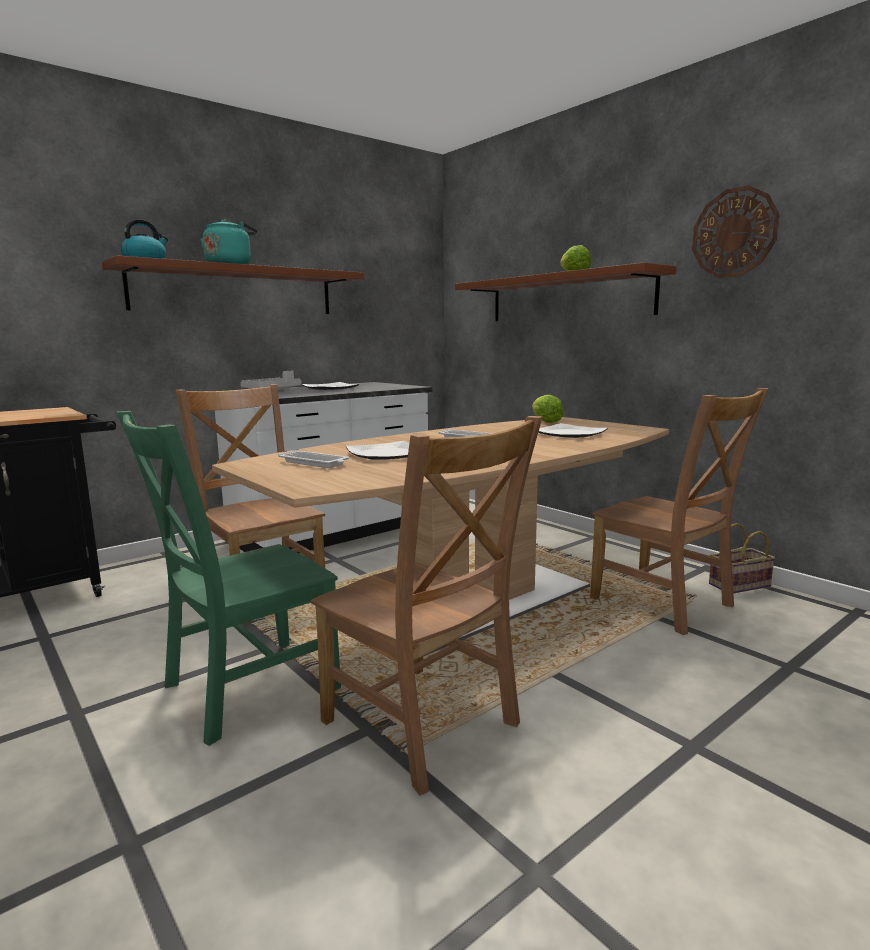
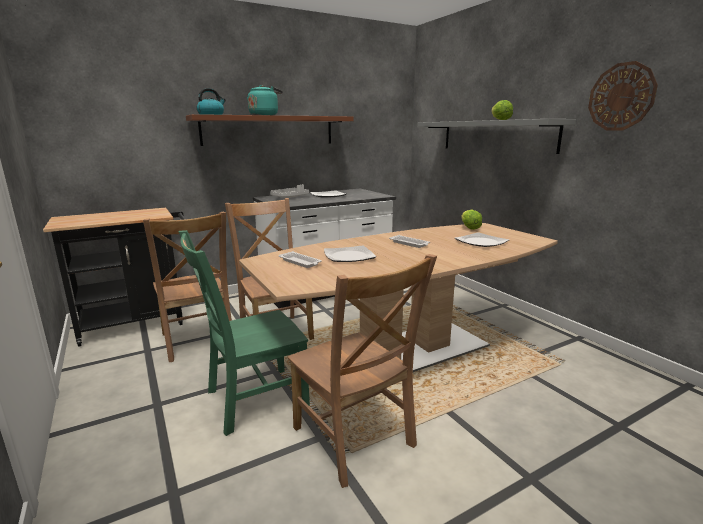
camera: 10 degrees right, 5 degrees up
(567, 298) = (496, 136): brown shelf -> grey shelf
(666, 604) = (540, 365): brown chair -> brown chair (197, 341)
(739, 586) = (600, 355): basket -> none

